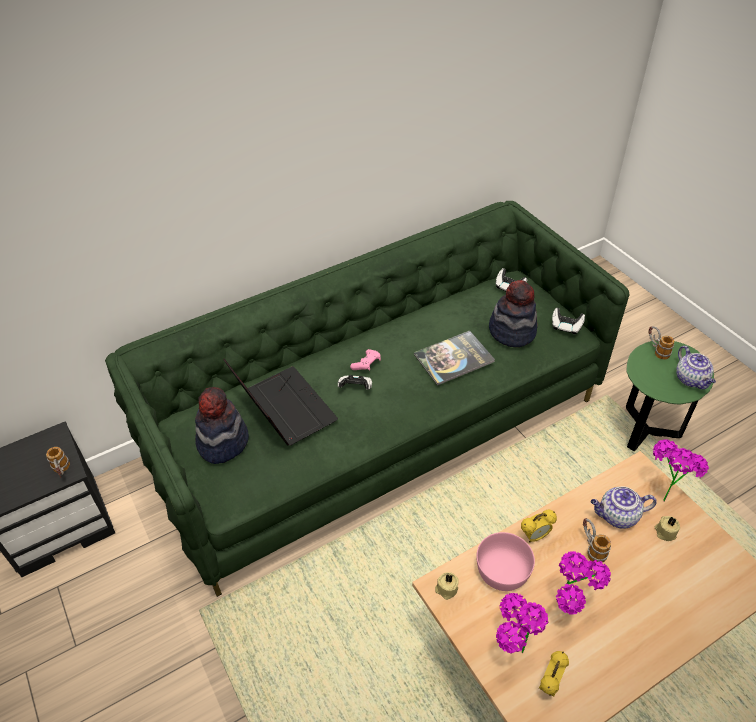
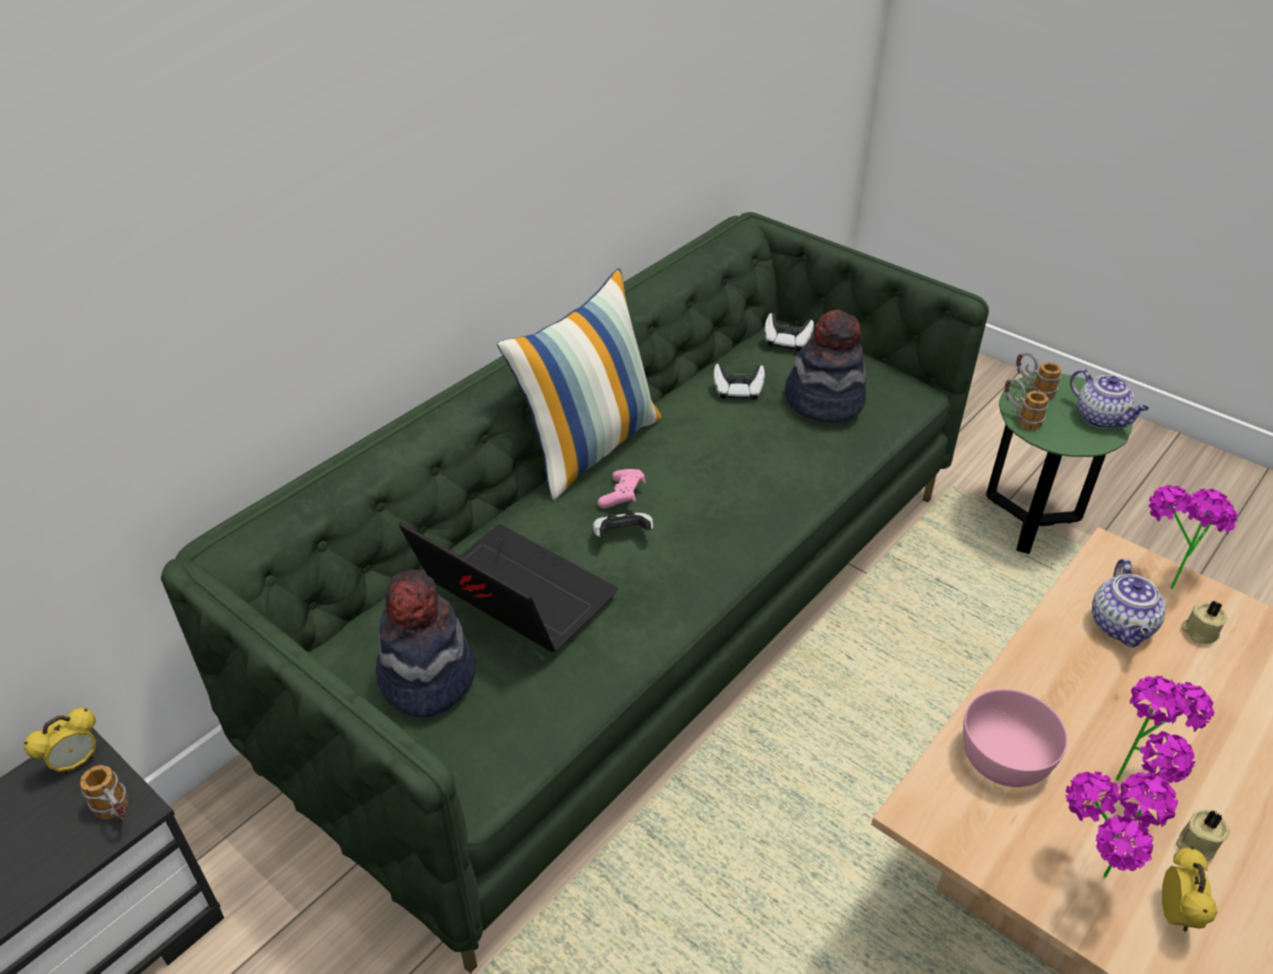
camera: 20 degrees left, 5 degrees down
(363, 330) = (589, 446): none -> pillow
(446, 589) = (934, 812): beige candle -> beige candle (1195, 843)
(454, 358) = (757, 457): book -> none
(534, 536) = (1022, 690): alarm clock -> alarm clock (77, 762)
(566, 327) = (896, 381): game controller -> game controller (738, 391)
(591, 547) = (1112, 683): mug -> mug (1019, 418)
(617, 516) = (1121, 627): teapot -> teapot turned 60 degrees counterclockwise

